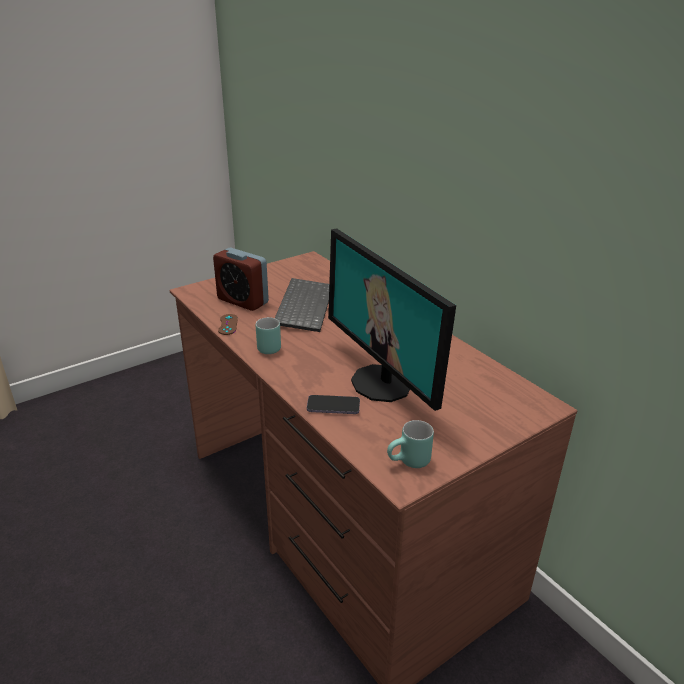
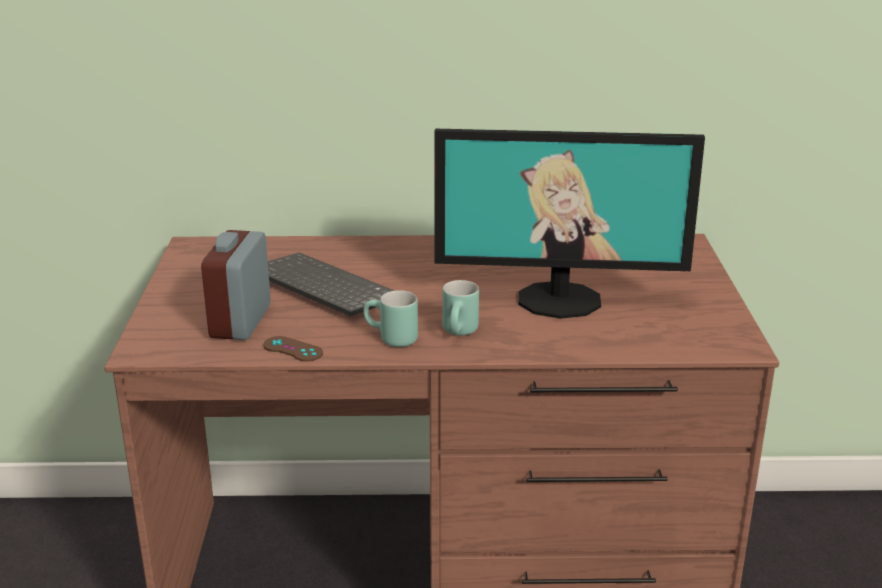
camera: 55 degrees left, 5 degrees down
(243, 301) = (240, 321): alarm clock -> alarm clock turned 120 degrees clockwise
(333, 406) = (574, 339): phone -> none
(409, 463) = (715, 333): turquoise mug -> turquoise mug (461, 333)

